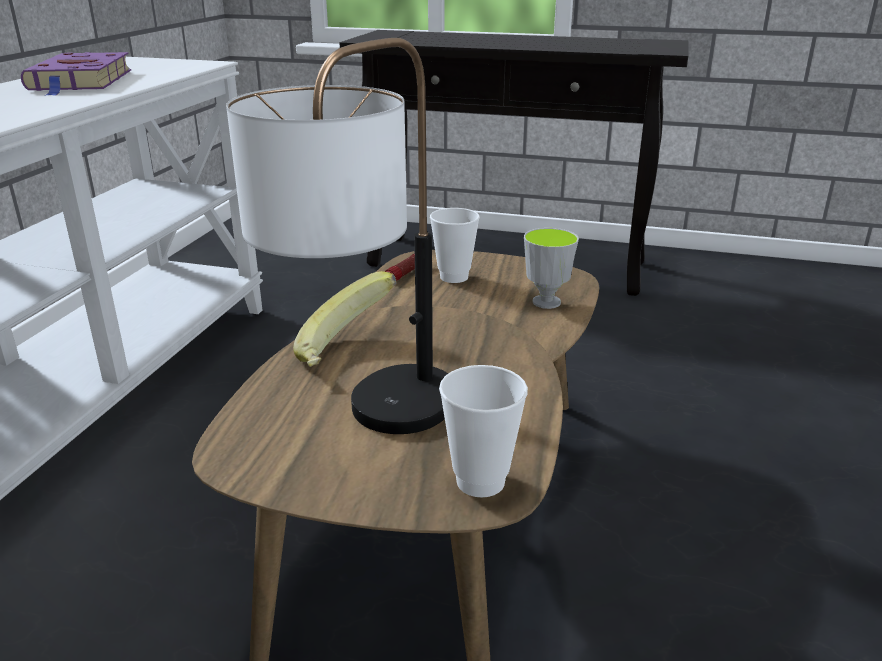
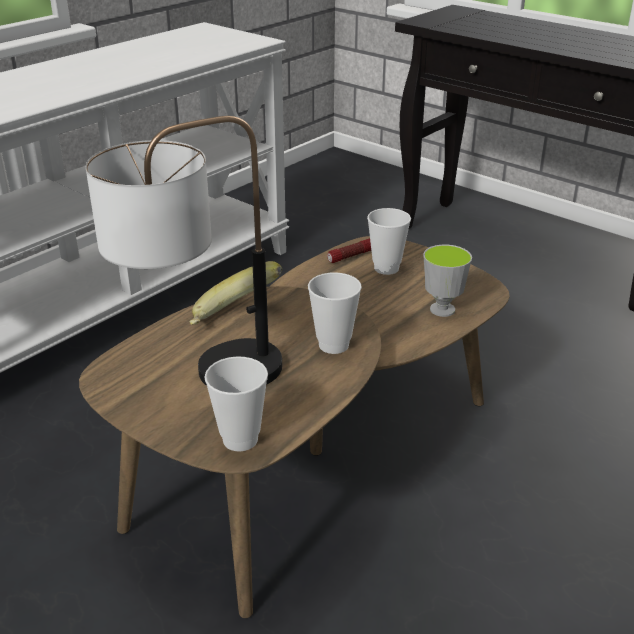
camera: 25 degrees right, 5 degrees up
(81, 81) = (148, 54): purple book -> none
(489, 353) = (333, 345): none -> cup

